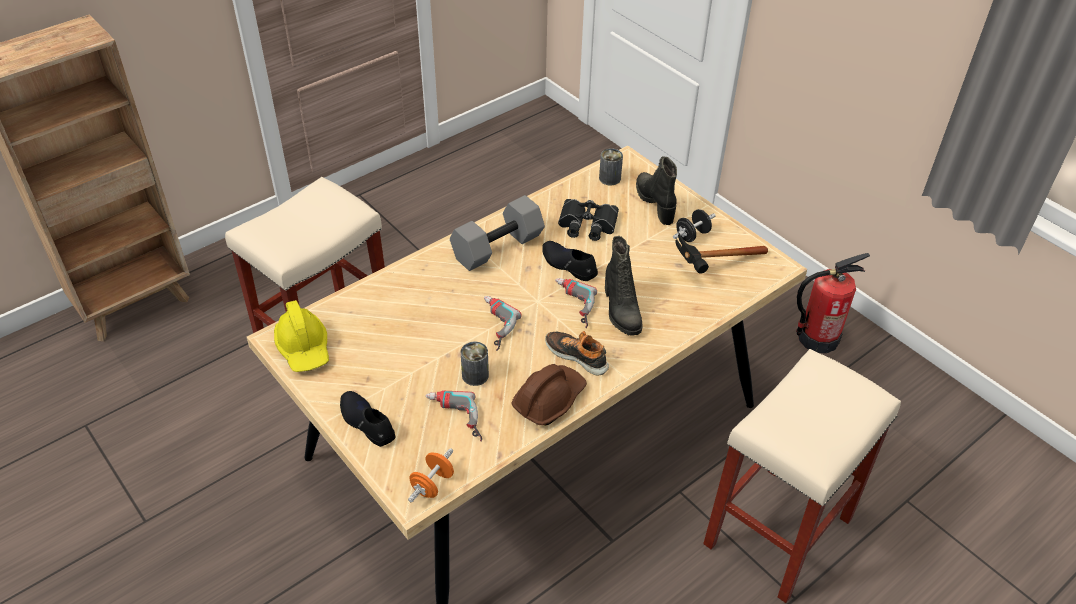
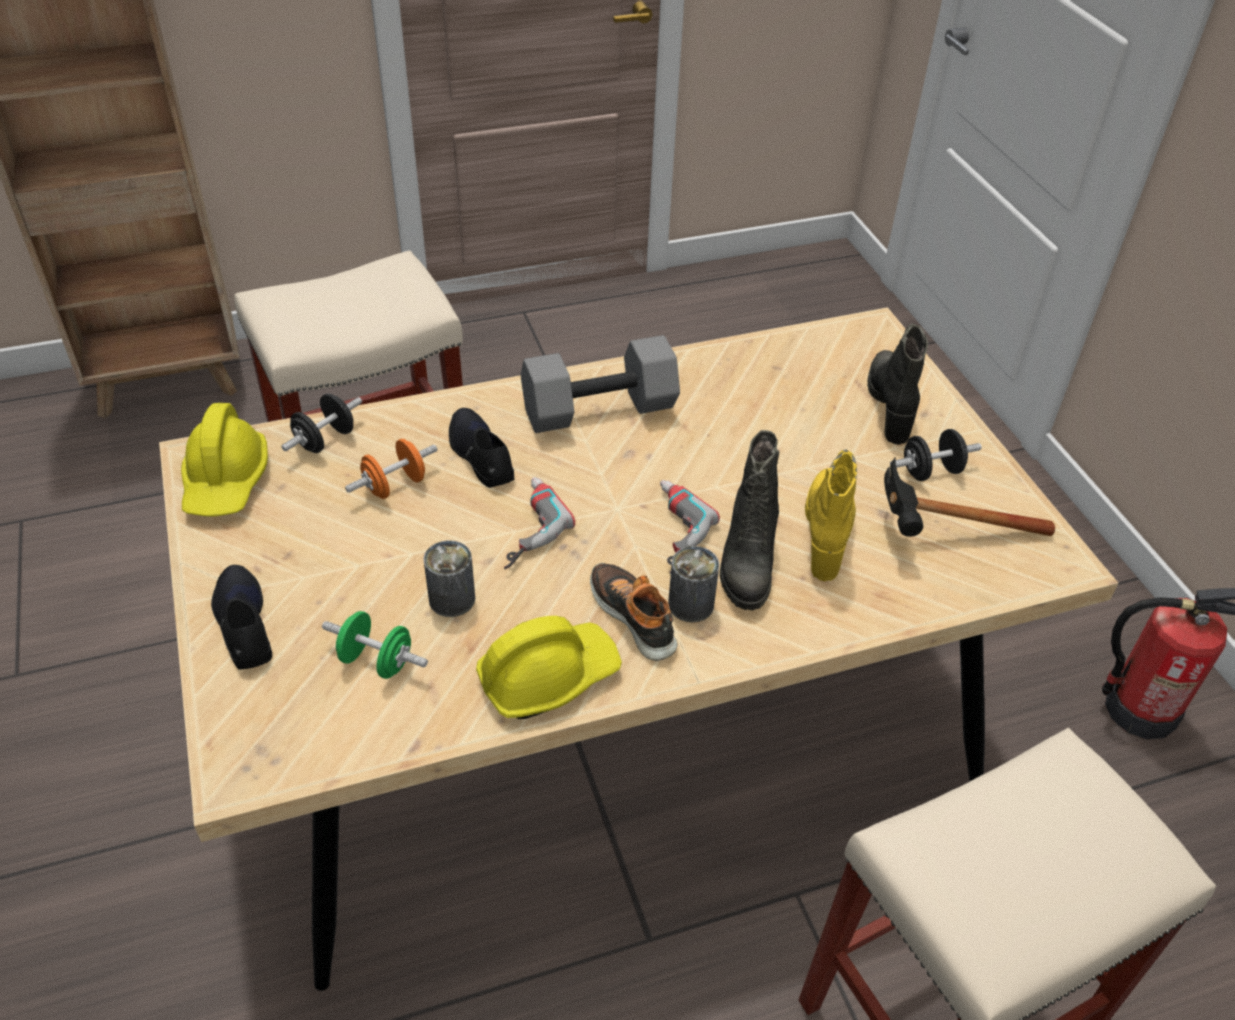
camera: 20 degrees right, 0 degrees up
(348, 308) = (325, 440): none -> black dumbbell
(432, 484) = (280, 760): orange dumbbell -> orange dumbbell (395, 485)
(453, 419) = (376, 661): power drill -> green dumbbell
(549, 400) = (548, 676): brown hard hat -> yellow hard hat
(568, 265) = (697, 465): black shoe -> black shoe (480, 455)
(586, 224) = (759, 410): black binoculars -> none
(609, 178) = (833, 349): can -> can (691, 604)
(654, 283) = (827, 532): none -> yellow boot

